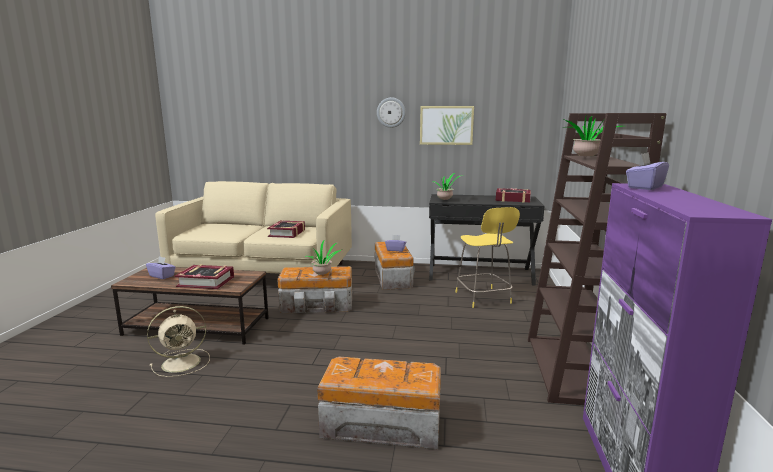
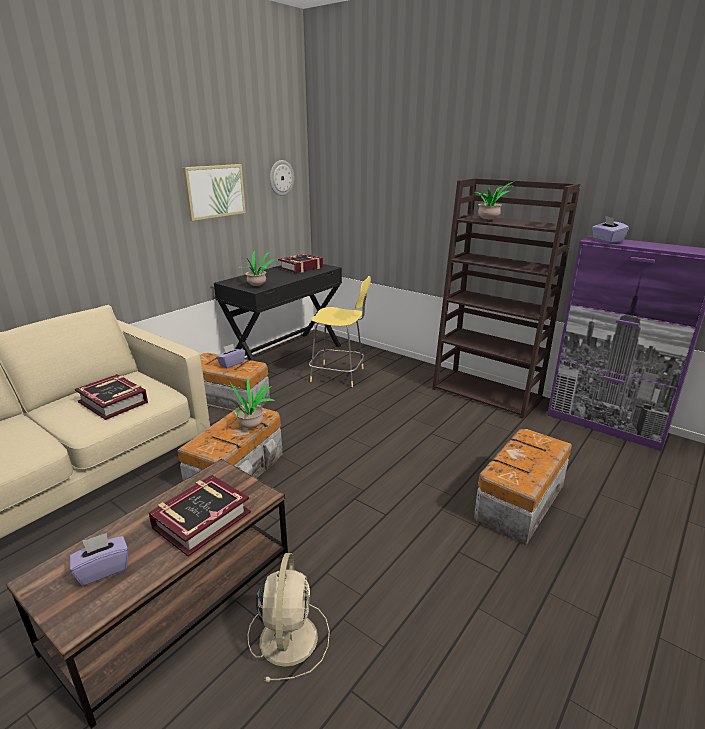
camera: 60 degrees left, 10 degrees up
(391, 112) = (146, 179): wall clock -> wall clock (281, 178)

